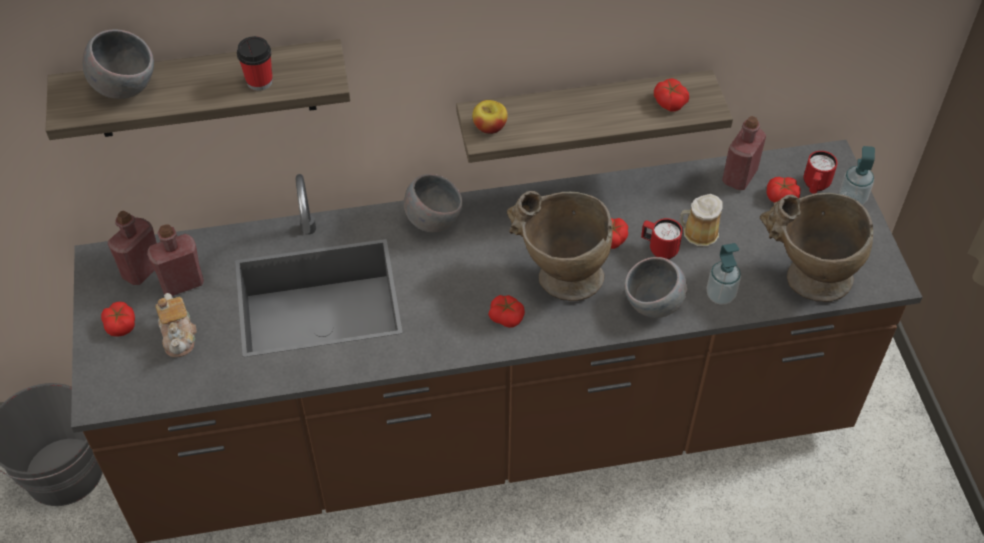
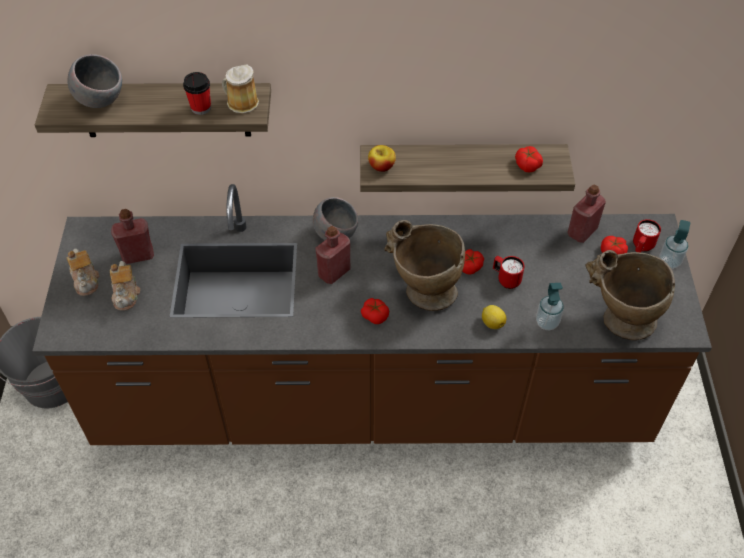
camera: 10 degrees right, 0 degrees up
(121, 325) = (86, 280): tomato -> teapot
(142, 270) = (111, 241): red bottle -> red bottle (334, 272)
(653, 305) = (492, 323): grey bowl -> lemon
(698, 233) = (539, 271): mug -> mug (241, 102)

